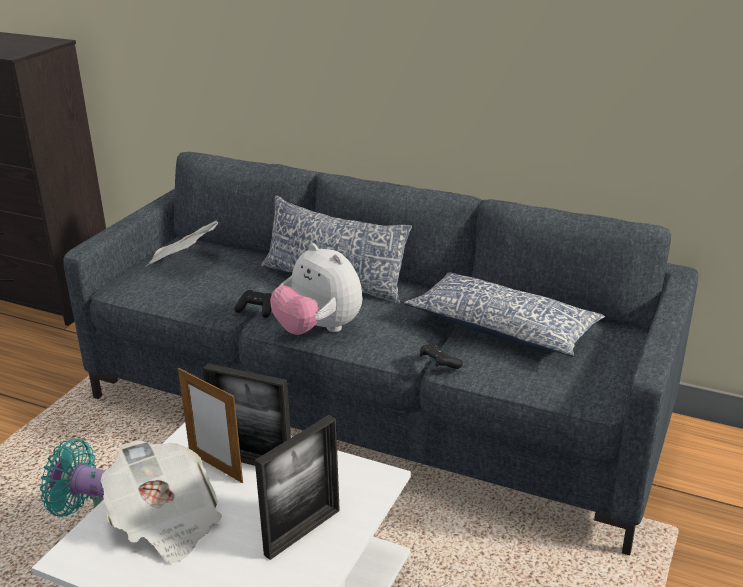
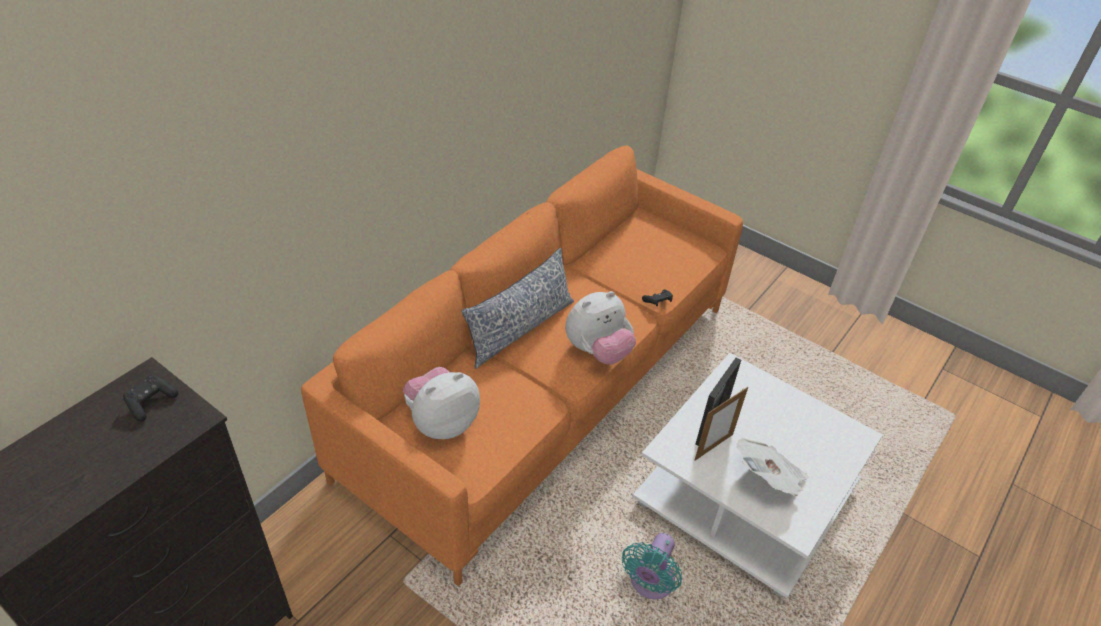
camera: 80 degrees left, 15 degrees up
(184, 261) = (442, 422): newspaper -> plush toy
(256, 310) = (552, 383): black game controller -> black game controller (151, 402)
(302, 532) = (782, 411): picture frame -> none
(373, 409) = (545, 388): grey sofa -> orange sofa
(502, 328) = (623, 262): pillow -> none

